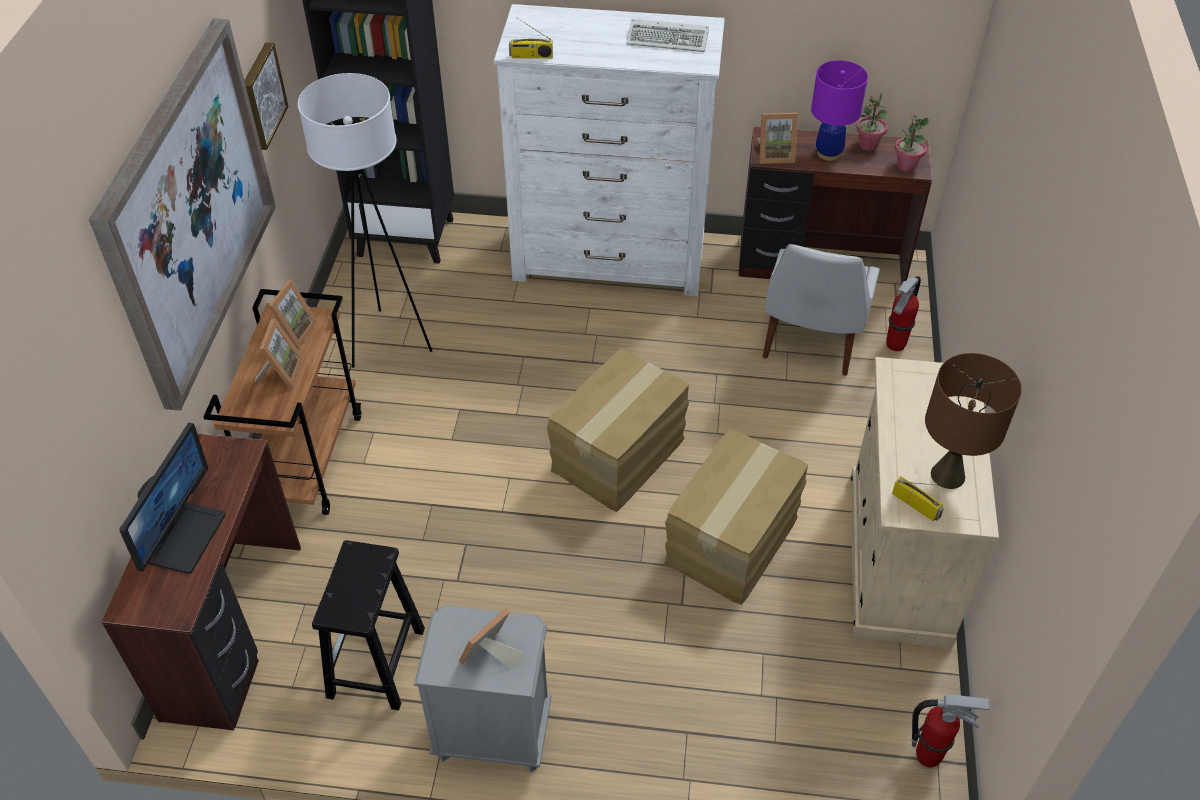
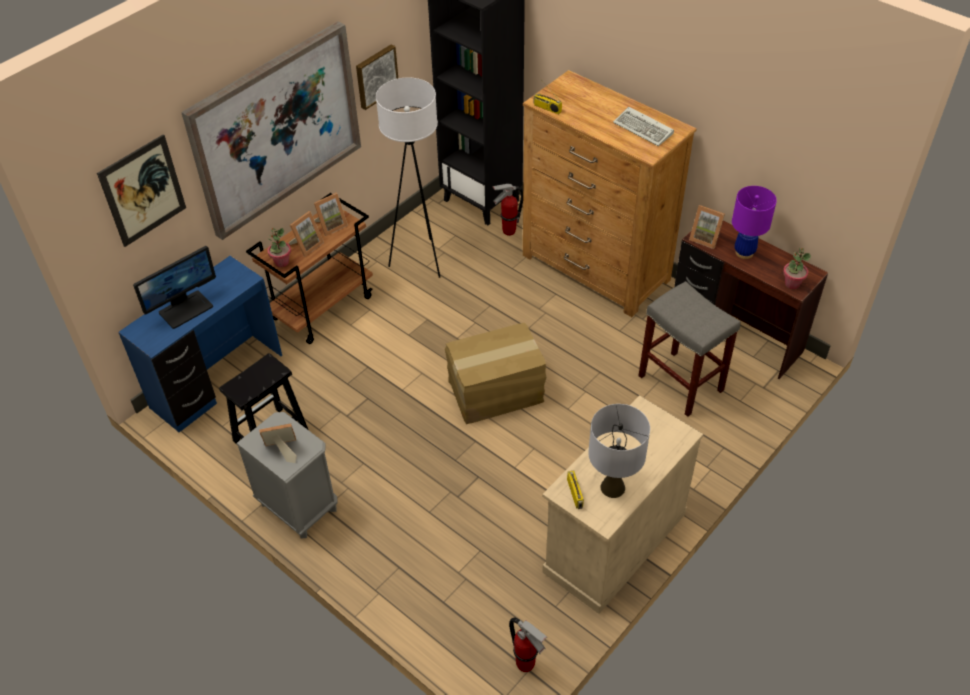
camera: 35 degrees right, 0 degrees up
(75, 372) = (143, 191): none -> picture
(235, 630) = (218, 382): brown desk -> blue desk
(610, 258) = (595, 268): white dresser -> brown dresser
(733, 541) = (519, 477): cardboard box -> none
(810, 344) = (679, 383): white chair -> grey stool
(868, 145) = (778, 258): potted plant -> potted plant (281, 262)
(895, 345) = (739, 411): fire extinguisher -> fire extinguisher (508, 231)
(948, 475) = (613, 487): brown table lamp -> grey table lamp

